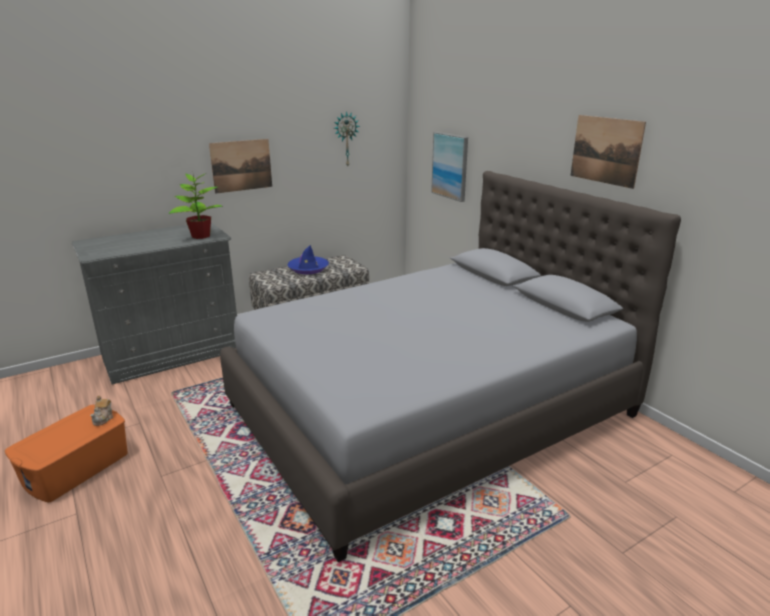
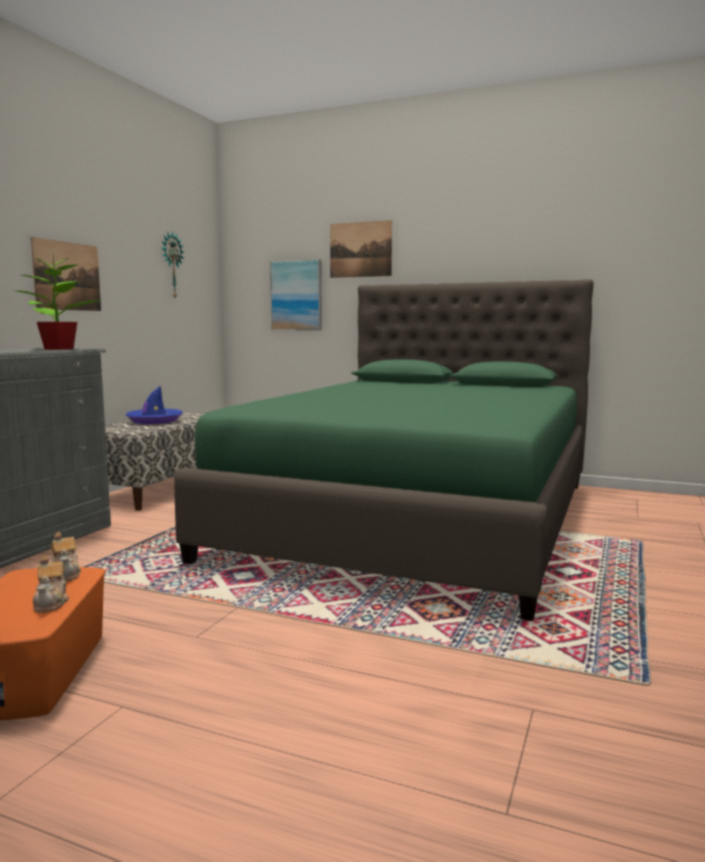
camera: 35 degrees left, 15 degrees down
(70, 442) = (51, 602): none -> teapot
(431, 410) = (419, 518): grey bed -> green bed
(605, 150) = (499, 242): picture -> picture (360, 249)

